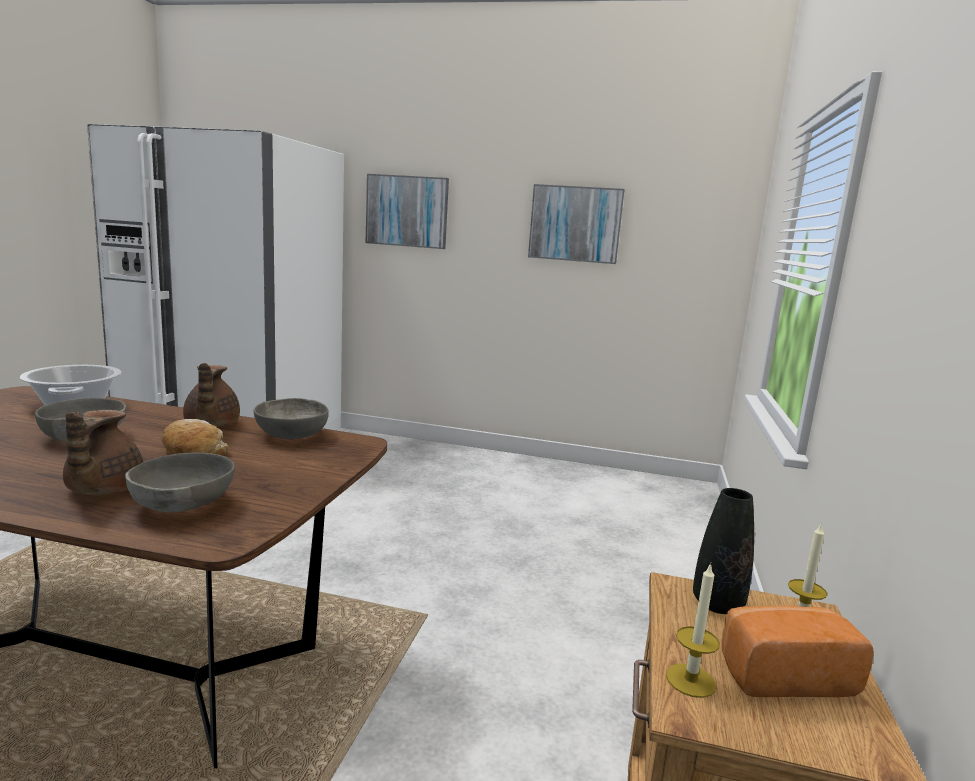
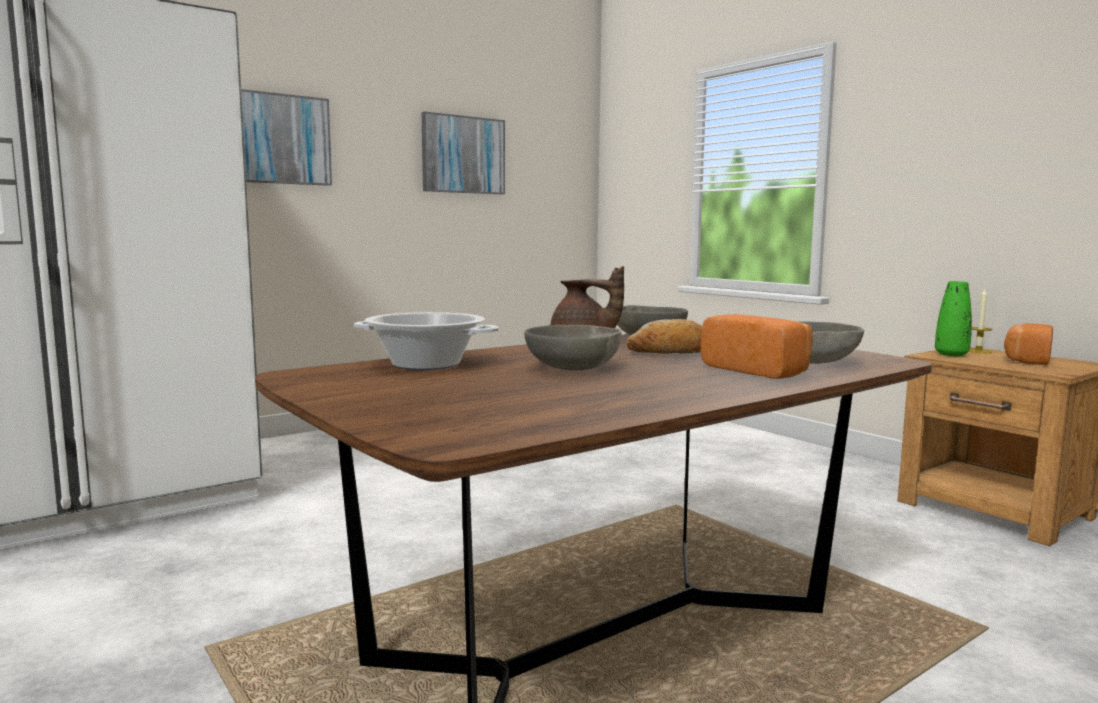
camera: 50 degrees left, 5 degrees down
(102, 490) = (757, 370): brown teapot -> bread
(690, 680) = (1029, 368): candle -> none
(717, 604) = (951, 354): black vase -> green vase

